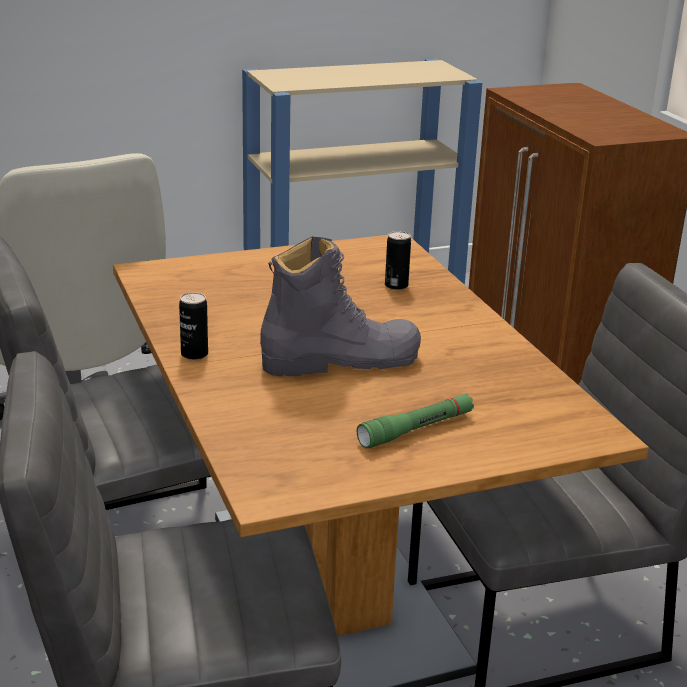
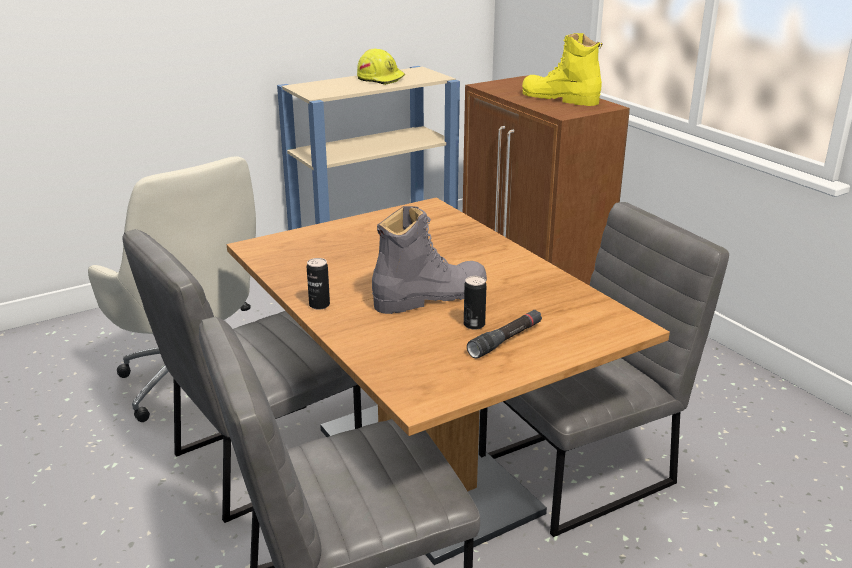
camera: 10 degrees left, 0 degrees up
(378, 71) = (381, 78): none -> yellow hard hat
(396, 286) = (446, 237): can -> can (474, 325)
(416, 429) = (505, 340): green flashlight -> black flashlight
(606, 116) = (559, 98): none -> yellow boot

